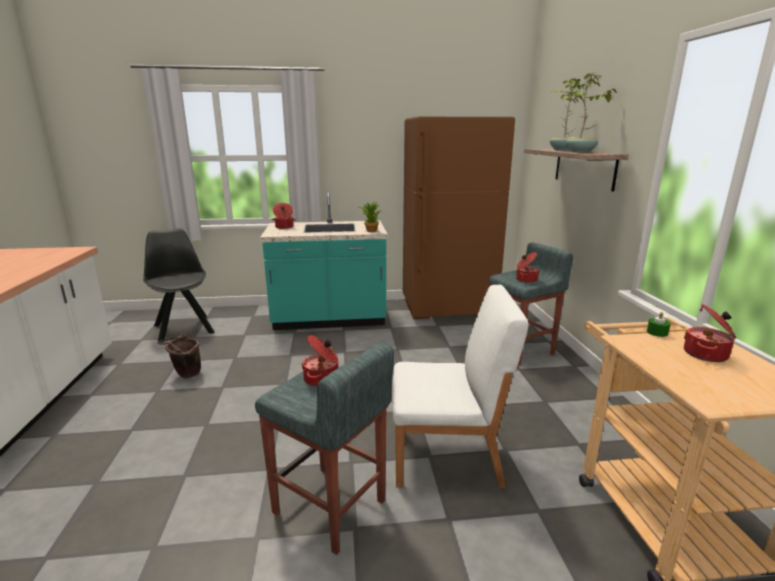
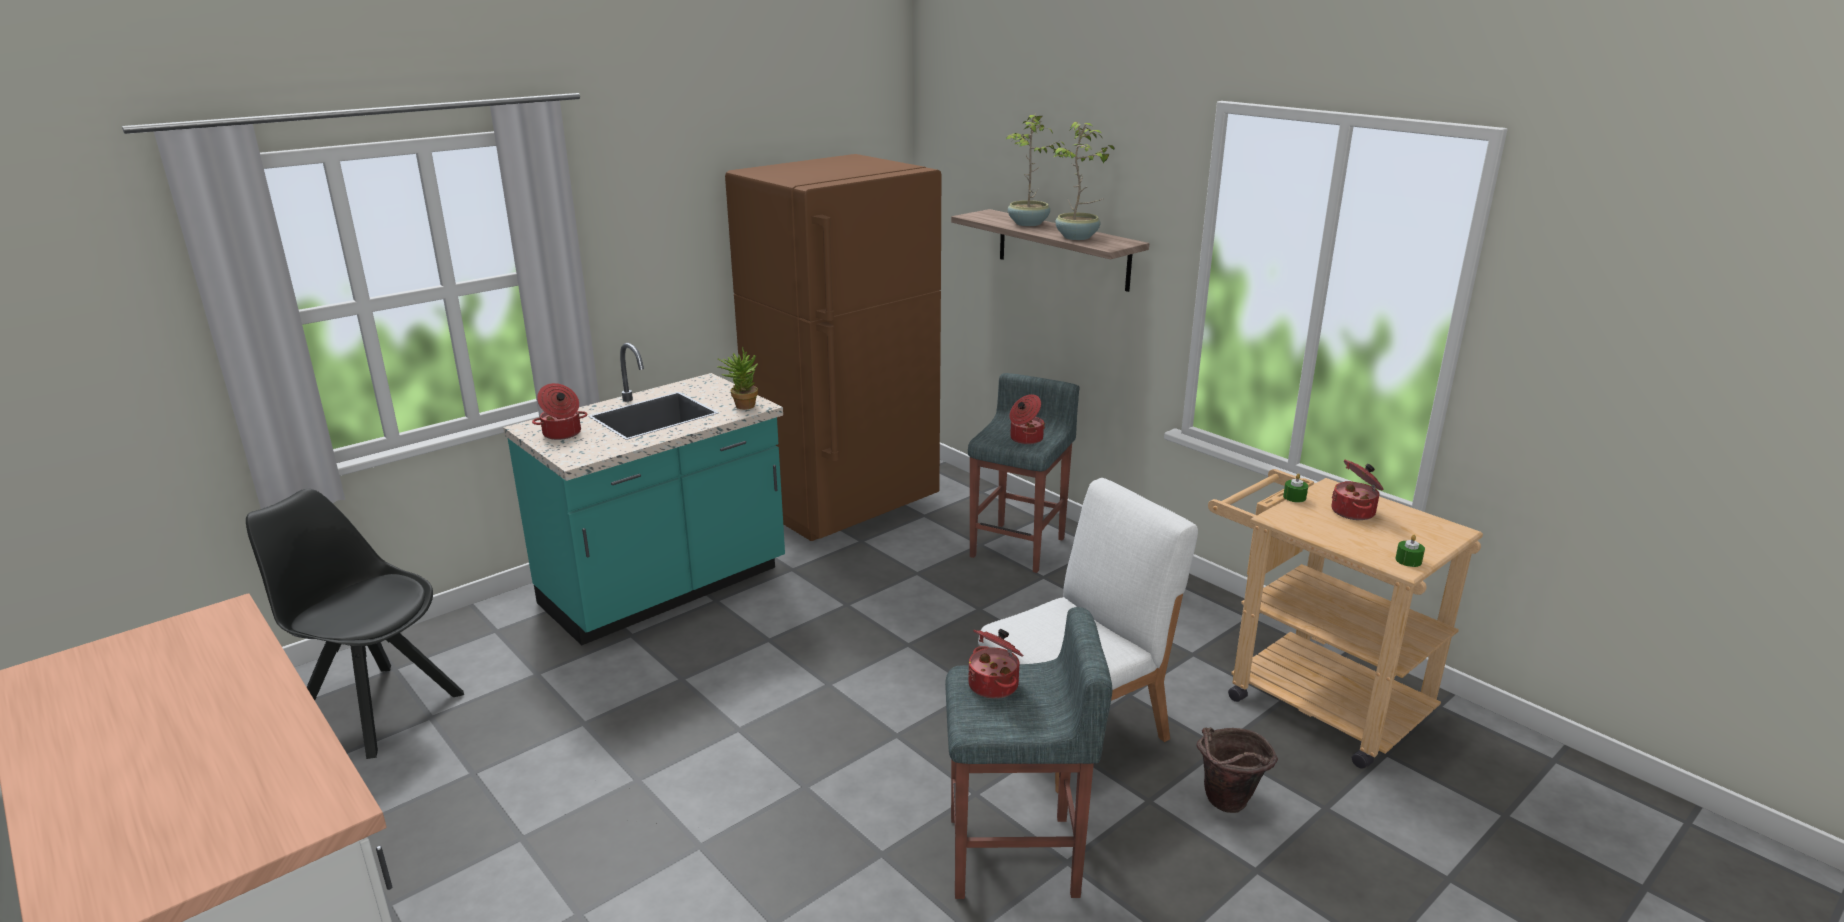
camera: 35 degrees left, 5 degrees up
(185, 375) = (533, 790): brown bucket -> brown bucket (1226, 806)
(722, 400) = (1408, 560): none -> green candle

